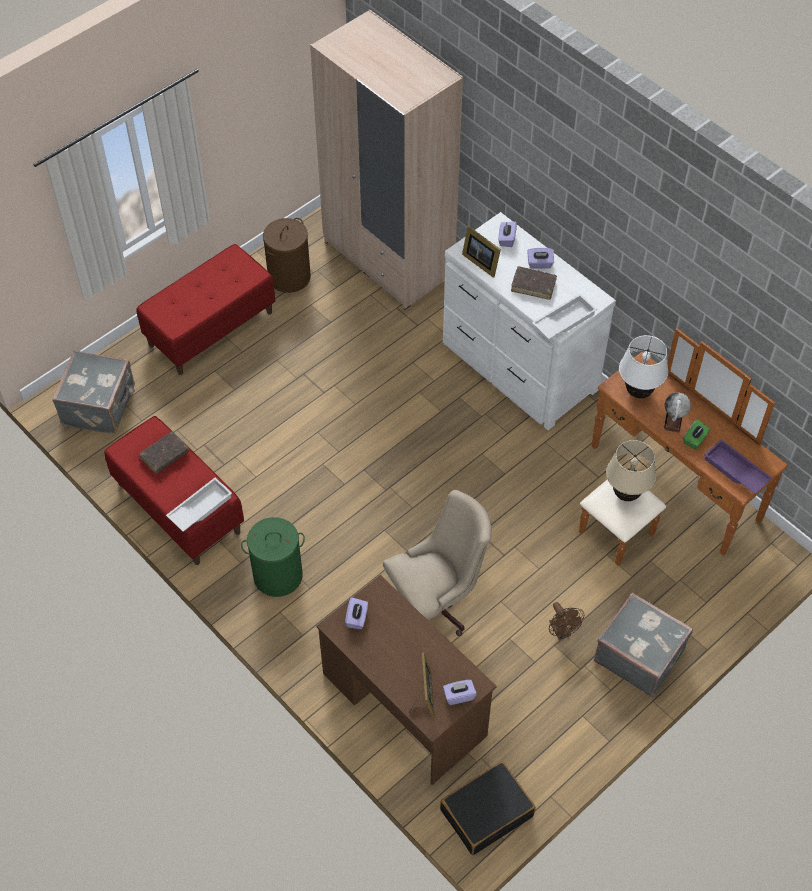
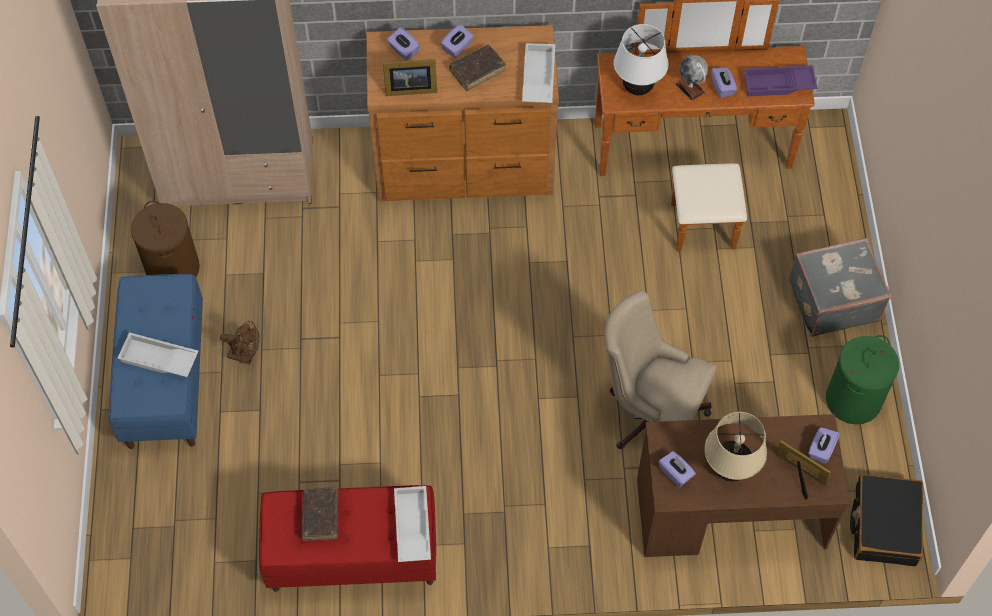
camera: 50 degrees left, 5 degrees up
(100, 406) = (159, 544): grey suitcase -> none
(196, 301) = (158, 360): none -> white tray
(211, 328) = (164, 379): red bench -> blue bench
(277, 576) = (507, 522): green laundry basket -> green laundry basket (853, 400)
(436, 602) = (650, 413): beige office chair -> beige office chair turned 75 degrees counterclockwise
(518, 367) = (465, 166): white dresser -> brown dresser
(562, 632) = (762, 339): brown fan -> brown fan (245, 356)
(626, 494) = (705, 182): beige table lamp -> beige table lamp (729, 470)
(695, 440) = (722, 87): green tissue box -> purple tissue box

